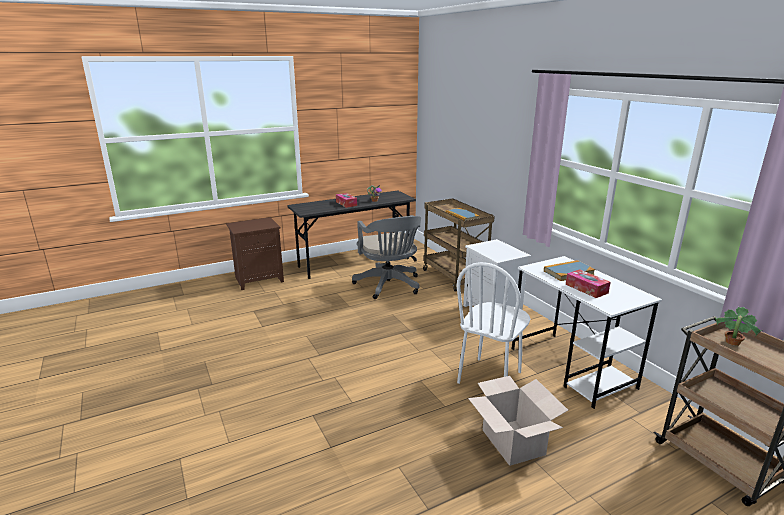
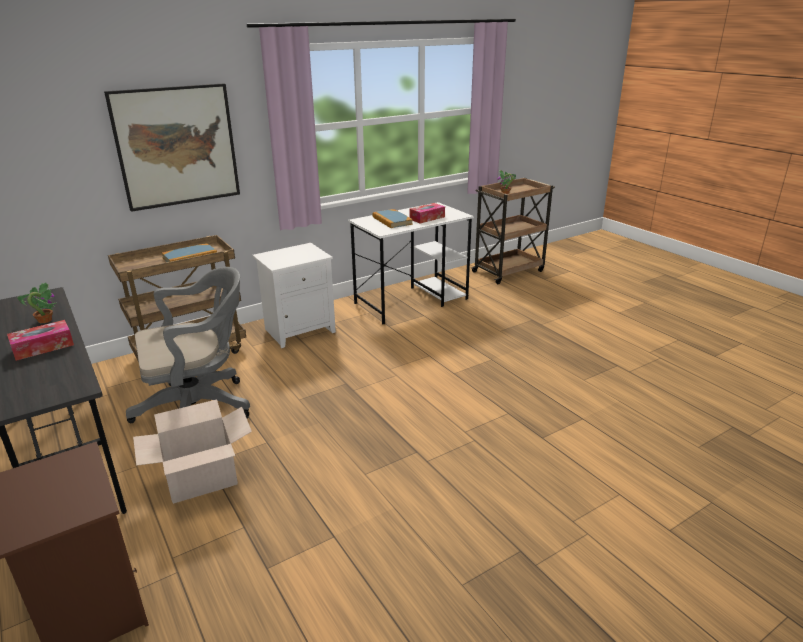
camera: 95 degrees left, 5 degrees up
(490, 377) = (437, 337): white chair -> none
(494, 148) = (177, 146): none -> picture
(513, 442) = (524, 330): cardboard box -> cardboard box (202, 478)

